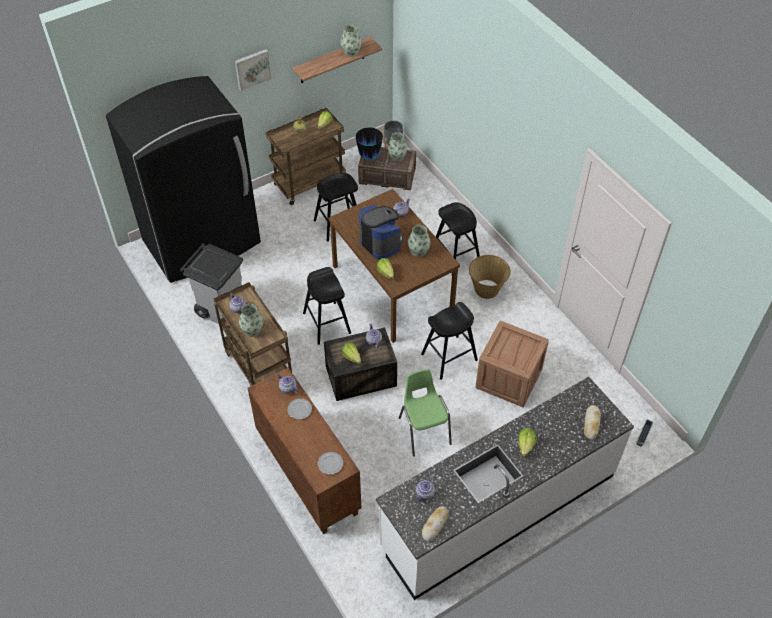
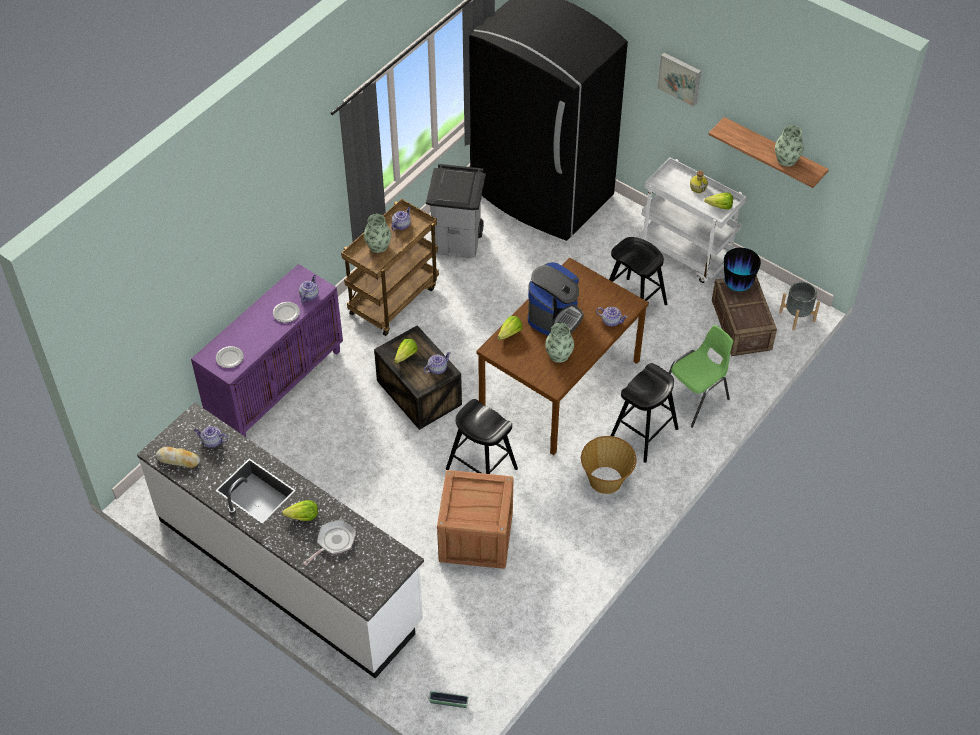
camera: 70 degrees right, 0 degrees up
(306, 473) = (276, 384): brown cabinet -> purple cabinet
(309, 182) = (687, 254): brown cart -> white cart
(327, 323) = (479, 339): black stool -> none
(397, 156) = (754, 312): vase -> none
(424, 430) = (369, 472): green chair -> green chair (695, 399)
(557, 430) = (334, 542): none -> frying pan
(591, 423) = (355, 574): bread -> none

